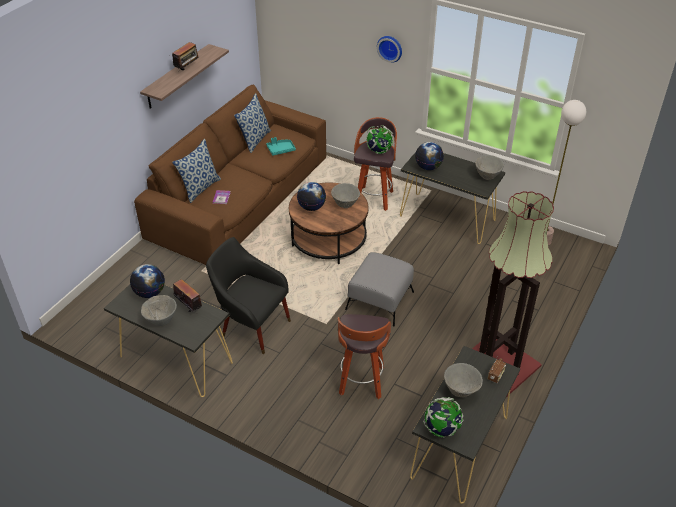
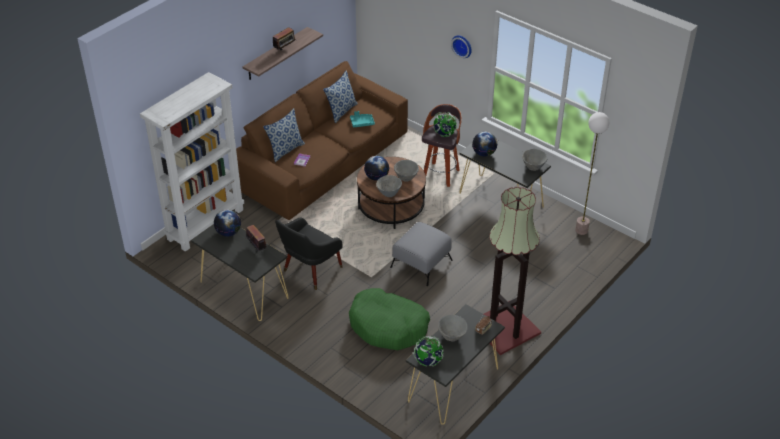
camera: 10 degrees right, 0 degrees up
(116, 284) = (205, 224): none -> white bookcase
(161, 321) = (233, 255): grey bowl -> grey bowl (389, 194)
(252, 326) = (310, 271): black armchair -> black armchair turned 90 degrees counterclockwise
(361, 382) = (388, 326): stool -> green dog bed

